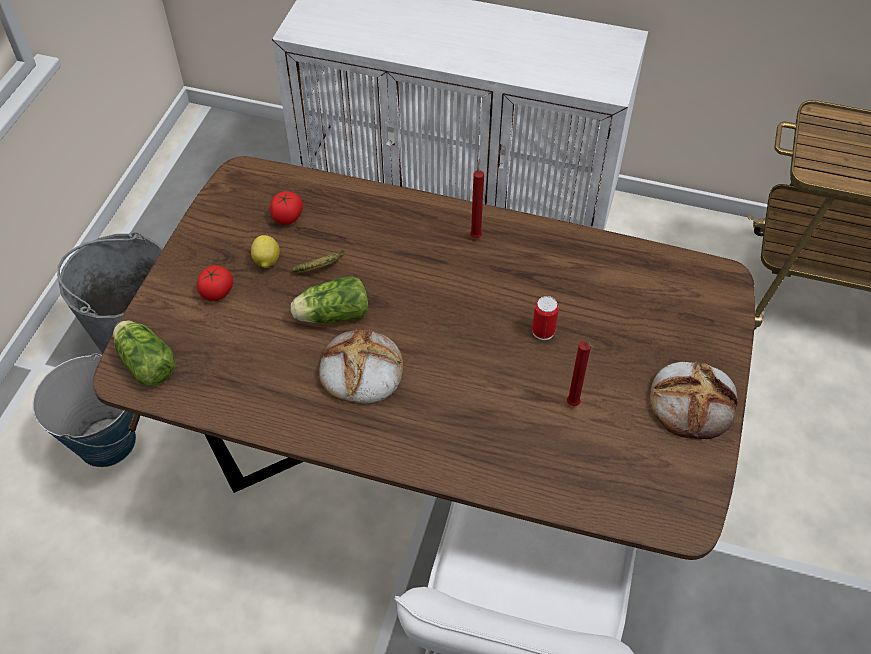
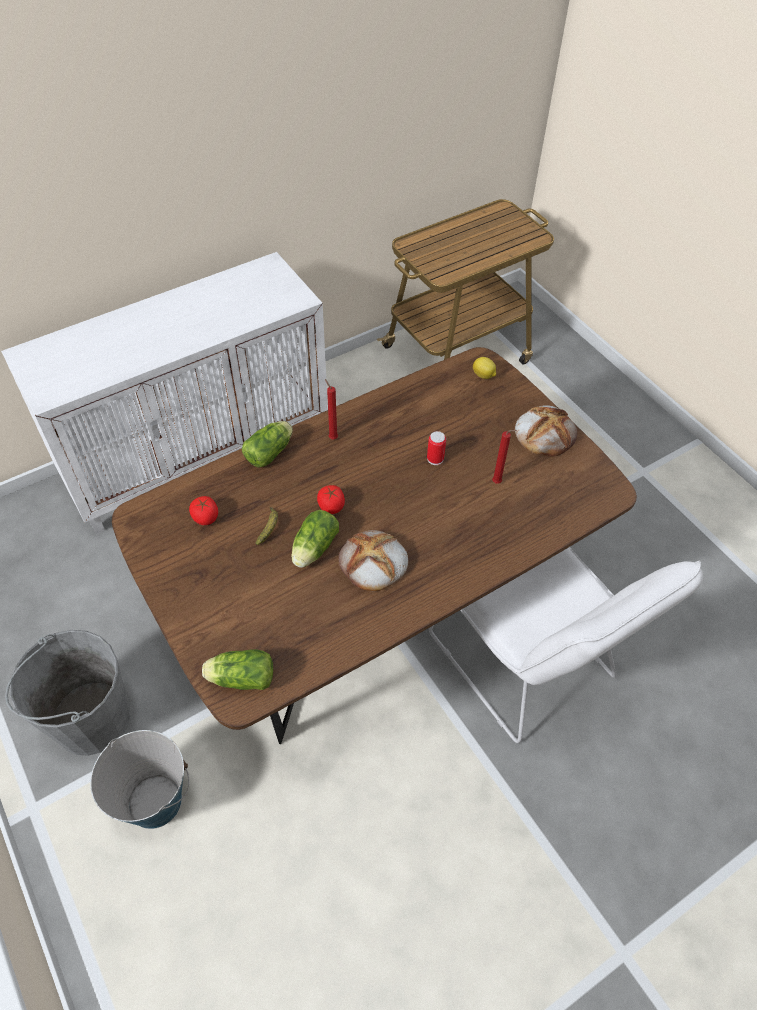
camera: 50 degrees left, 0 degrees up
(217, 292) = (225, 598): tomato -> tomato (331, 506)
(266, 261) = (230, 554): lemon -> lemon (483, 375)
(408, 206) = (271, 451): none -> lettuce

